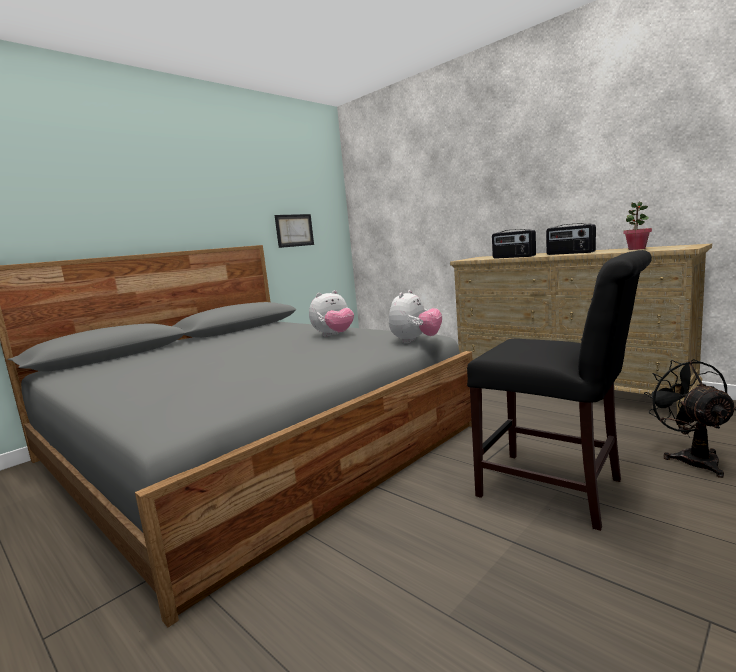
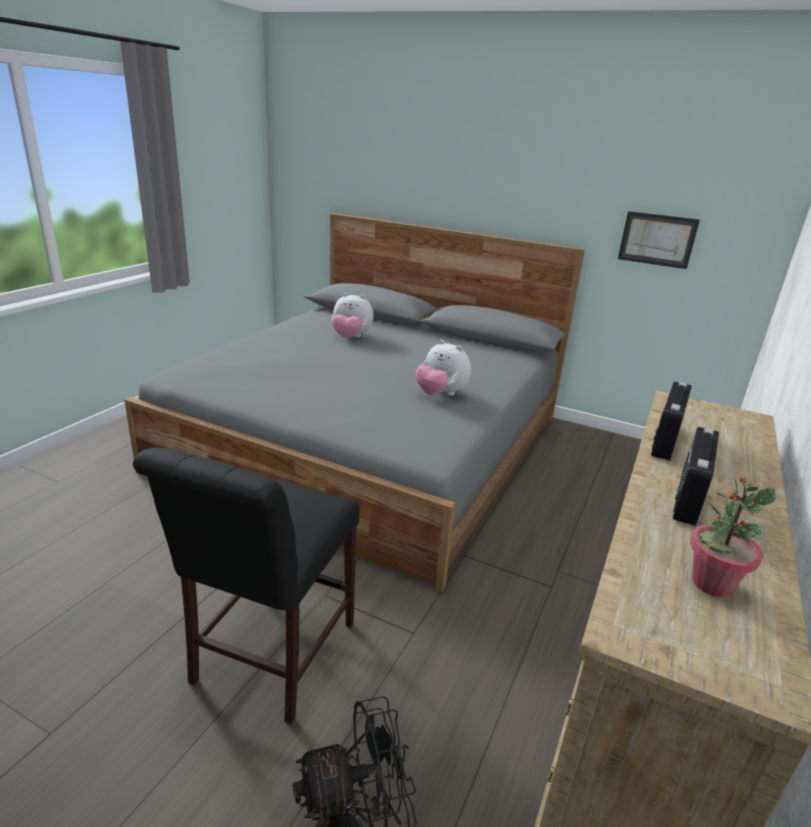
camera: 70 degrees right, 15 degrees up
(415, 341) = (399, 445): plush toy -> plush toy (351, 337)

